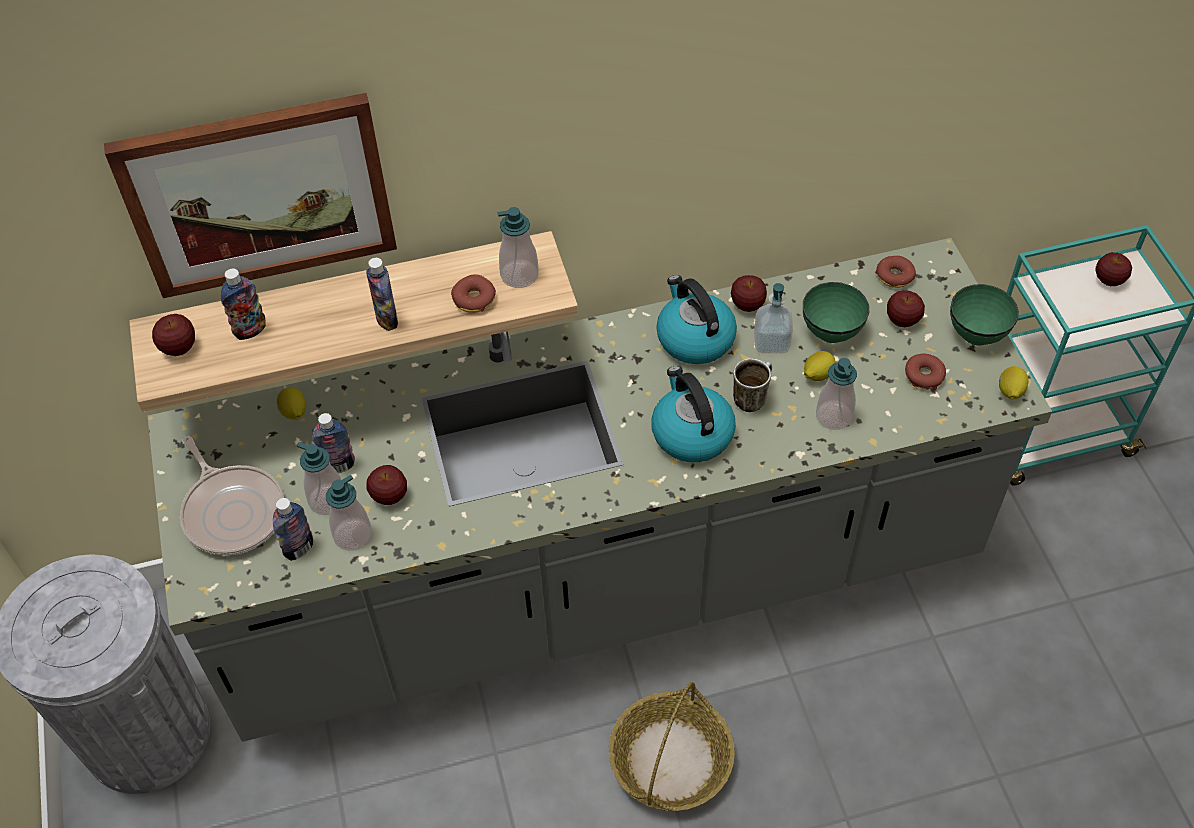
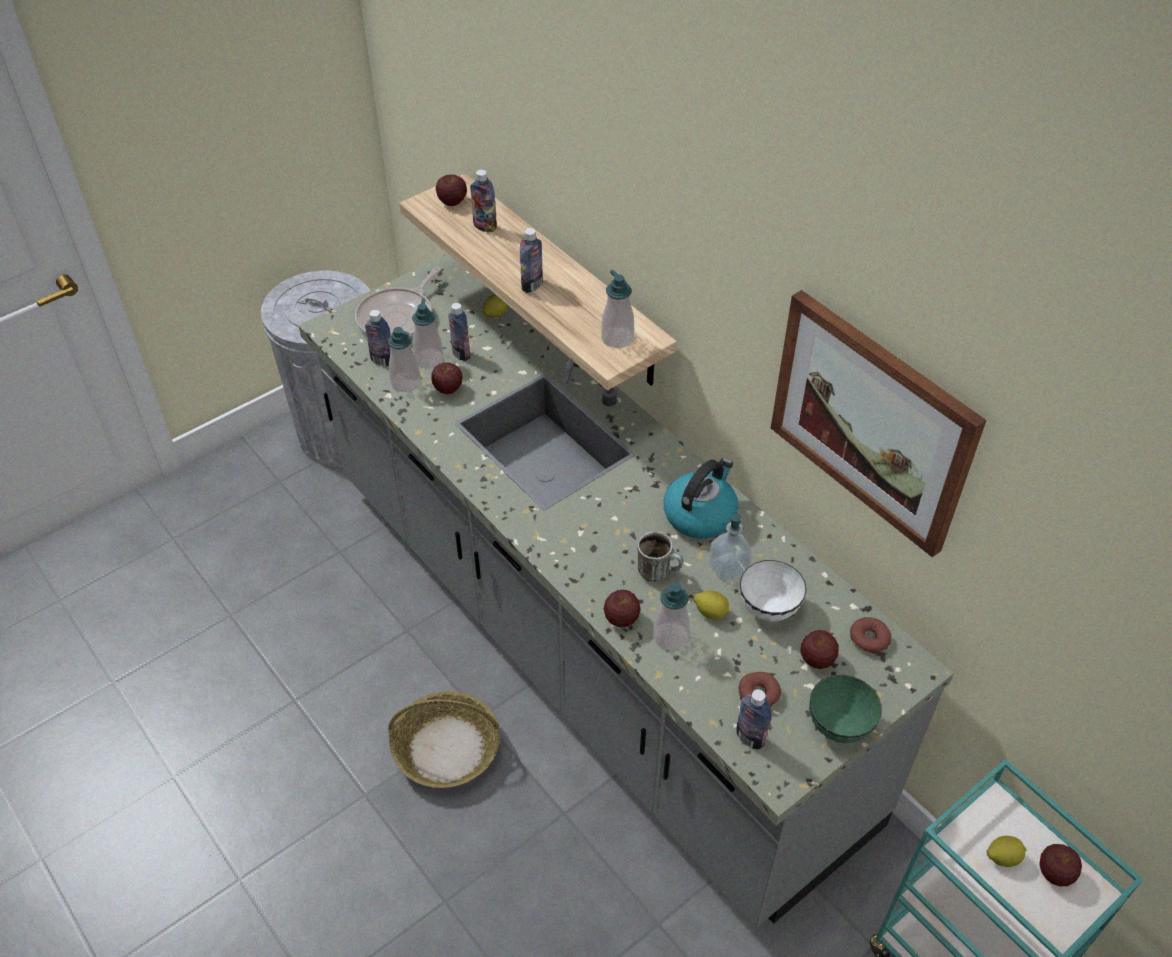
camera: 65 degrees right, 5 degrees down
(259, 194) = (531, 142): picture -> picture (872, 421)
(474, 299) = (578, 322): donut -> none
(691, 433) = (597, 543): kettle -> none
(747, 305) = (760, 539): apple -> apple (621, 619)
(830, 331) = (768, 607): green bowl -> white bowl
(967, 399) = (750, 738): none -> bottle
(1010, 392) = (781, 772): lemon -> lemon (1002, 857)

